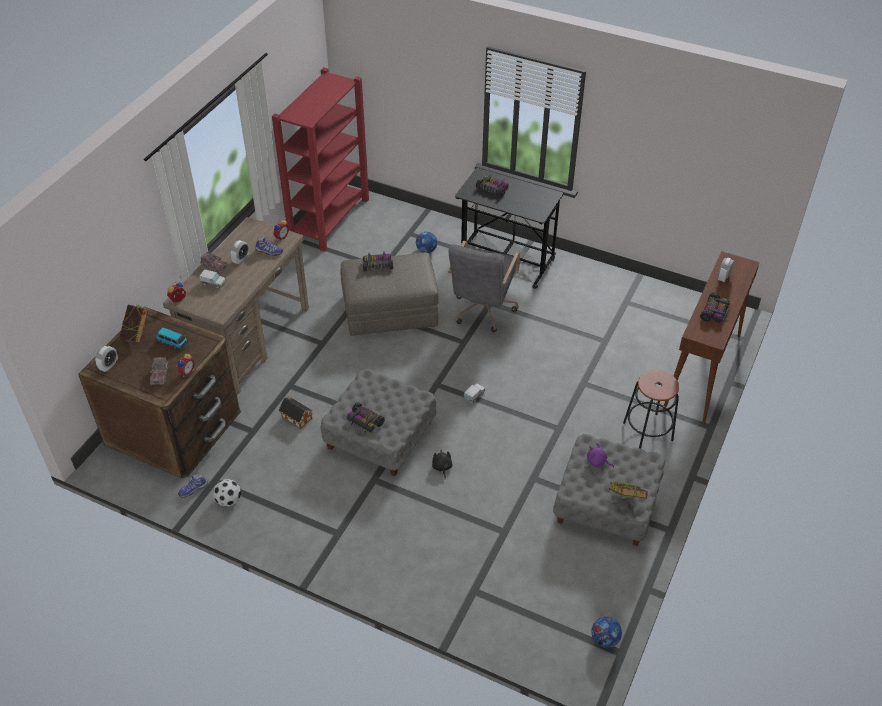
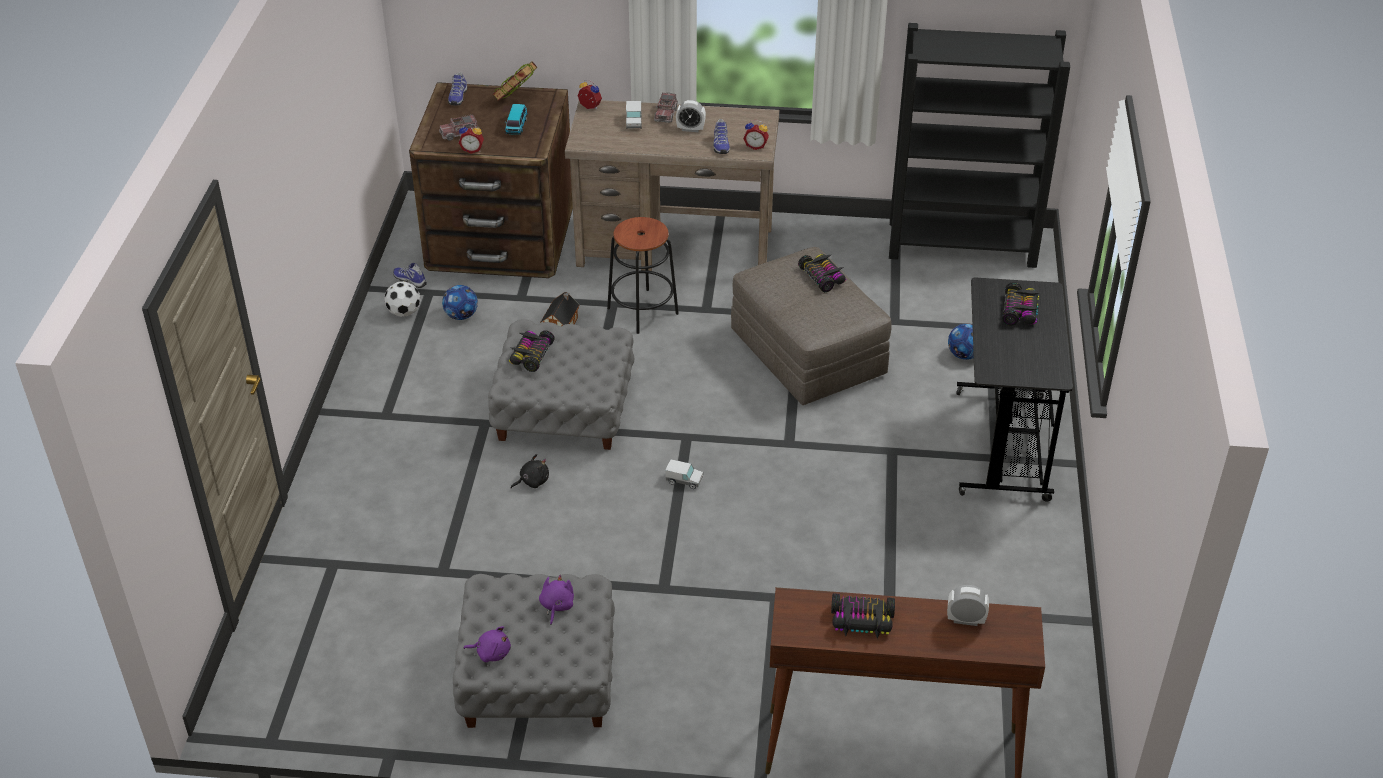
camera: 70 degrees right, 5 degrees down
(109, 366) = (457, 97): alarm clock -> shoe
(329, 219) = (962, 244): red bookcase -> black bookcase
(482, 313) = (863, 448): grey office chair -> none
(604, 639) = (289, 719): football -> football (461, 316)
(625, 500) = (491, 652): book -> purple plush toy
(648, 431) = (709, 699): black stool -> black stool (642, 311)

